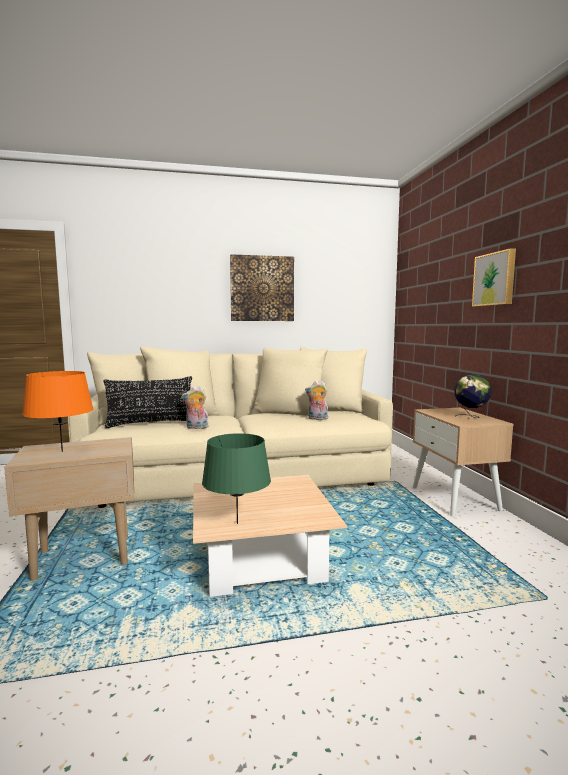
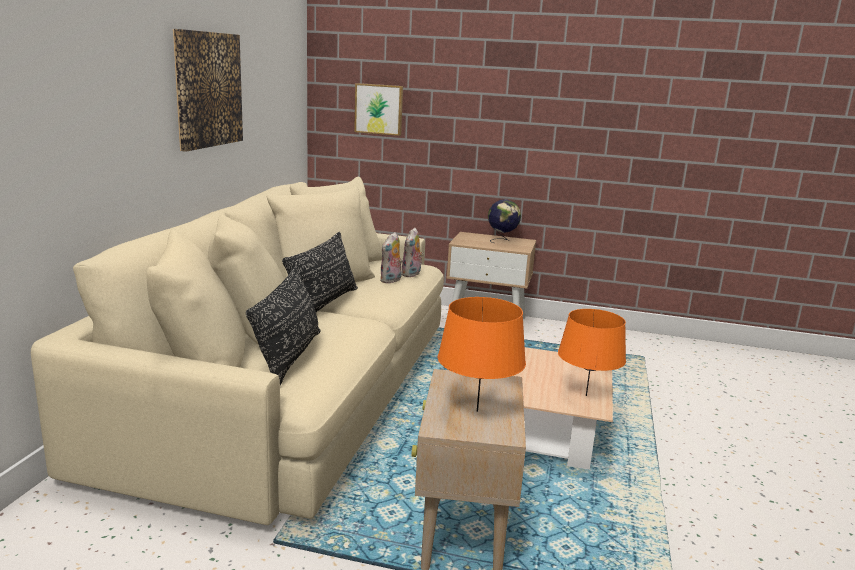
camera: 65 degrees left, 10 degrees up
(196, 427) = (353, 337): plush toy -> plush toy (412, 274)
(237, 523) = (586, 395): green table lamp -> orange table lamp
(244, 416) = (324, 304): none -> black pillow
(495, 279) = (507, 103): picture -> picture (379, 109)

